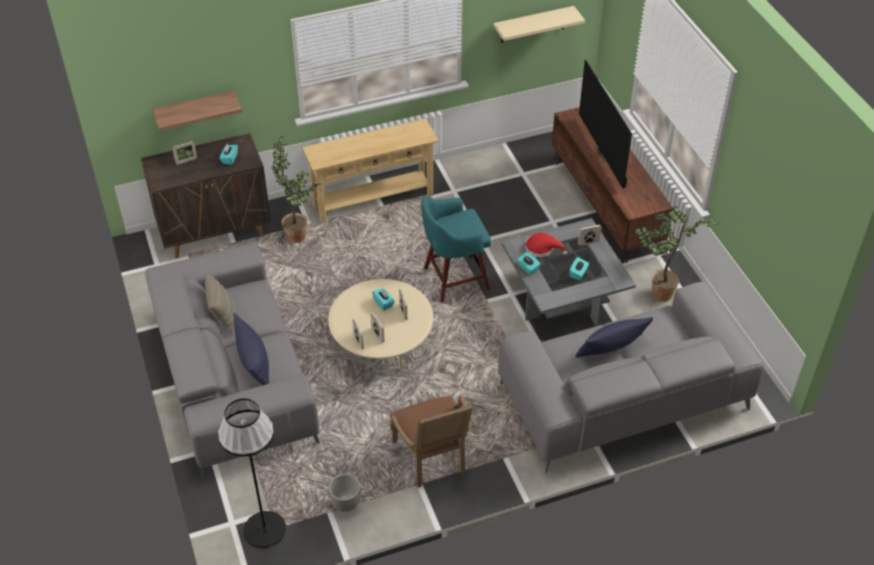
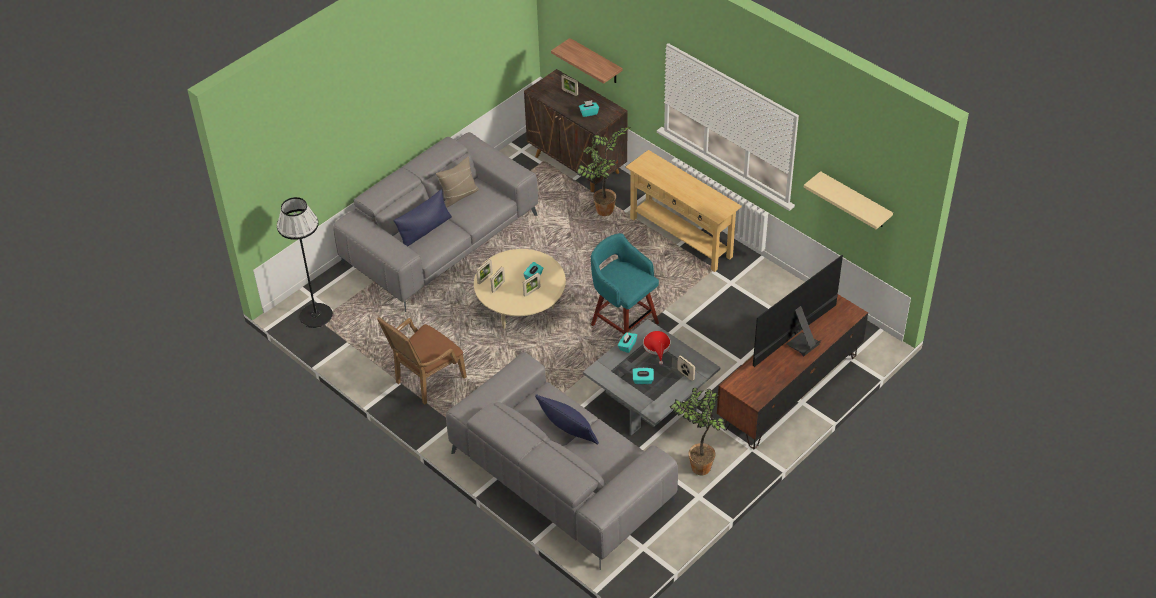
camera: 65 degrees right, 0 degrees up
(346, 503) = (360, 348): planter -> none

